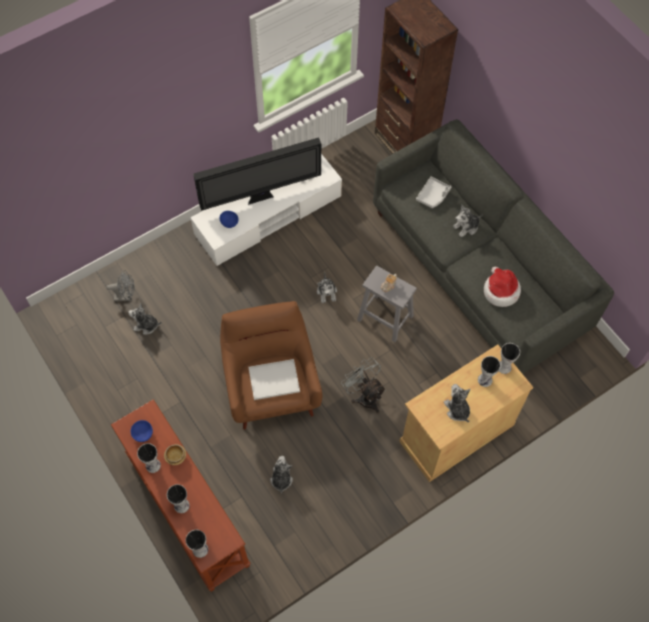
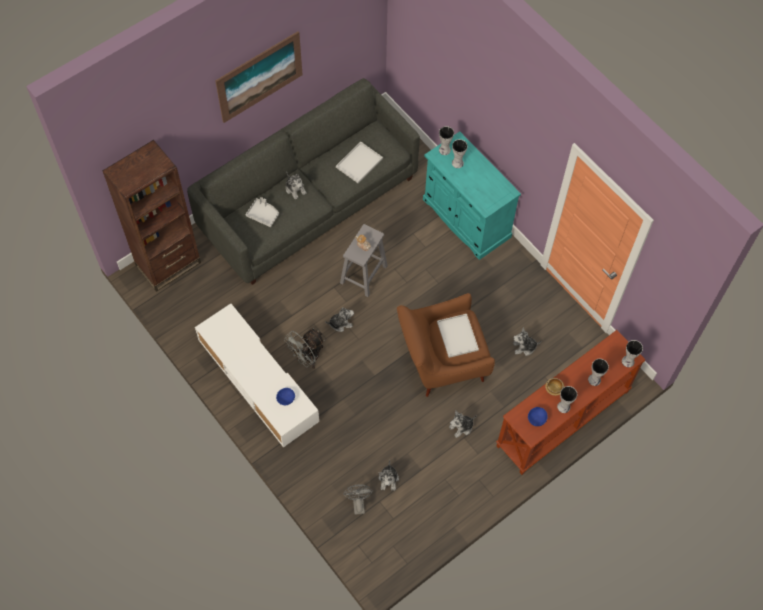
camera: 95 degrees left, 0 degrees up
(261, 197) = (255, 372): television -> none
(364, 396) = (441, 287): grey fan -> grey fan (307, 358)
(456, 432) = (466, 218): beige cabinet -> turquoise cabinet
(457, 409) = (486, 182): plush toy -> plush toy (461, 427)
(500, 291) = (359, 163): hat -> white tray
(552, 129) = (259, 77): none -> picture

